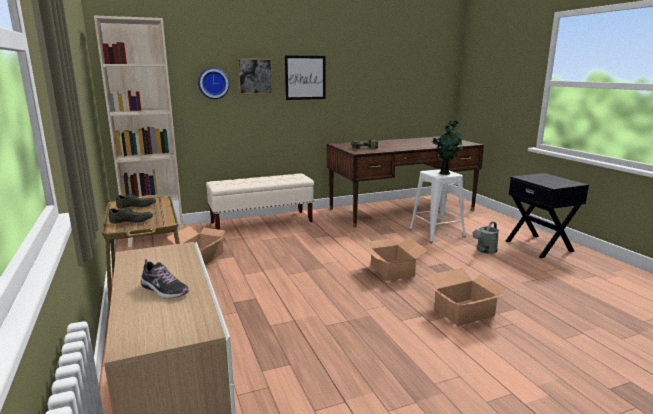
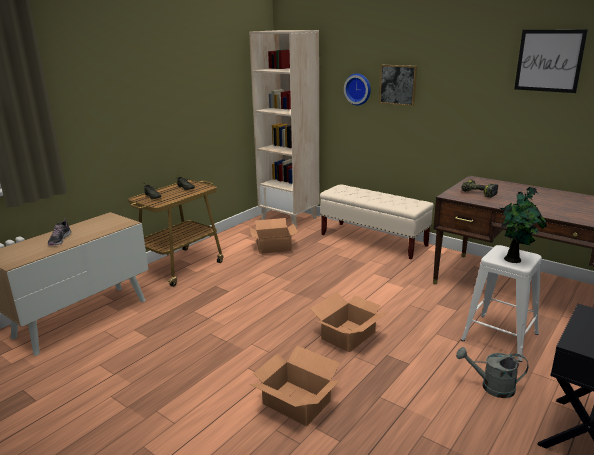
camera: 60 degrees right, 5 degrees up
(305, 77) = (454, 90): picture -> picture (549, 60)

